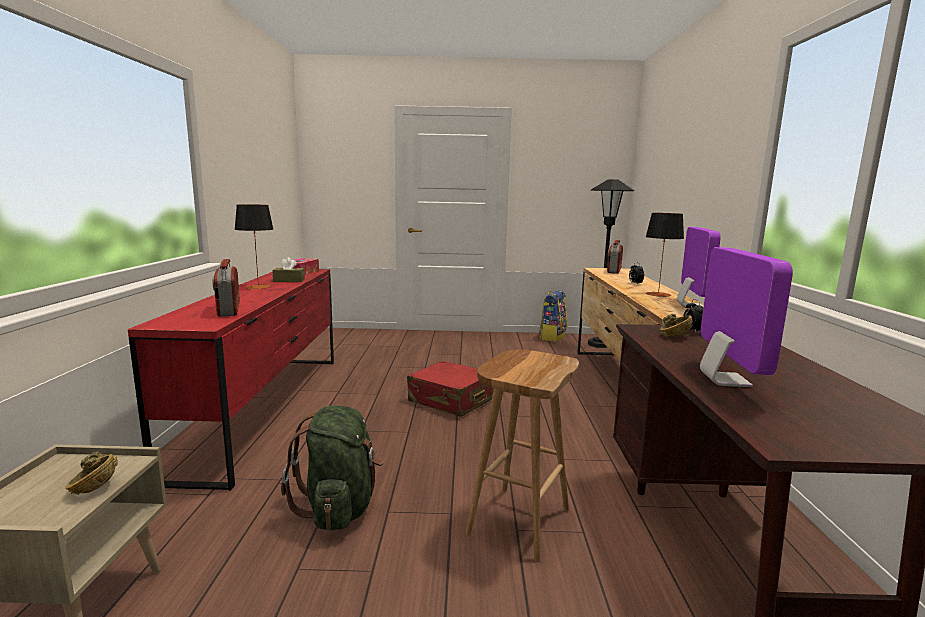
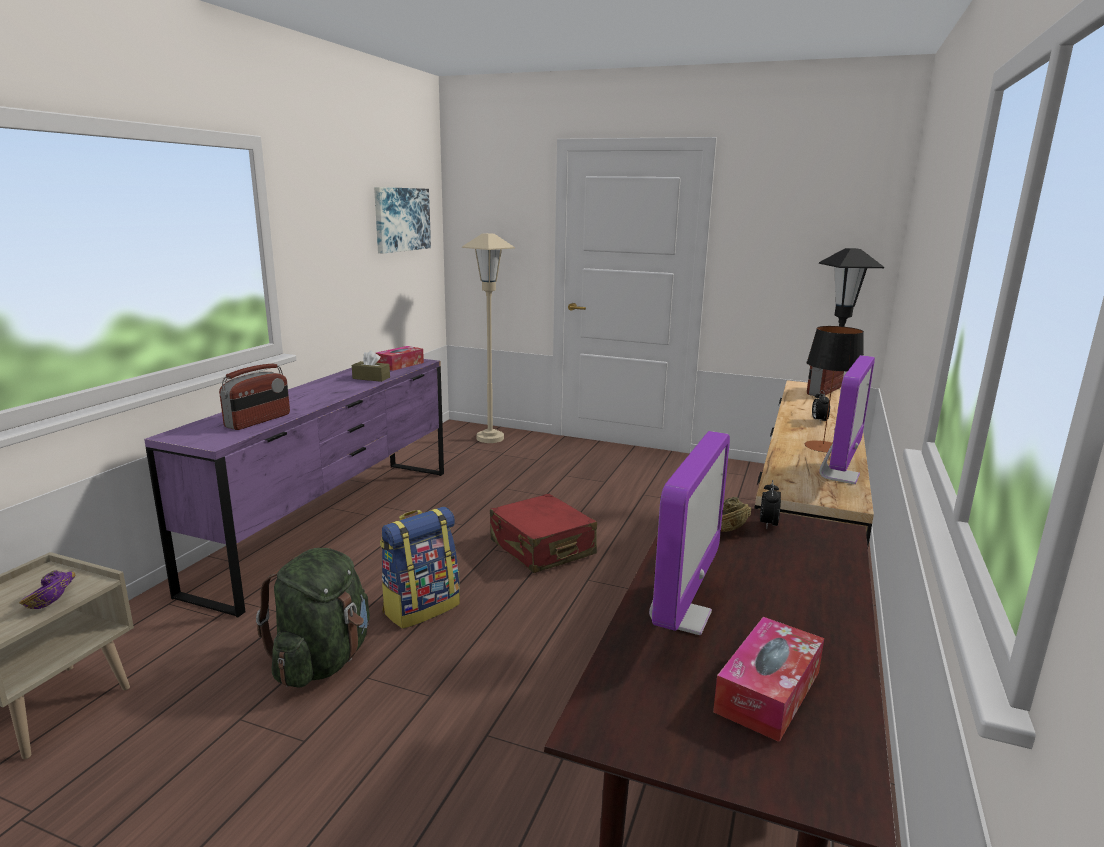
camera: 20 degrees right, 5 degrees up
(95, 482) = (53, 598): brown bowl -> purple bowl
(228, 310) = (258, 421): radio -> radio turned 150 degrees counterclockwise
(258, 287) = (328, 386): table lamp -> none
(267, 408) = (334, 524): red dresser -> purple dresser
(277, 161) = (401, 219): none -> picture
(351, 336) = (490, 438): none -> beige floor lamp
(518, 520) = (498, 723): brown stool -> none
(552, 337) = (755, 470): backpack -> backpack (421, 608)
(835, 407) = (768, 691): none -> tissue box

